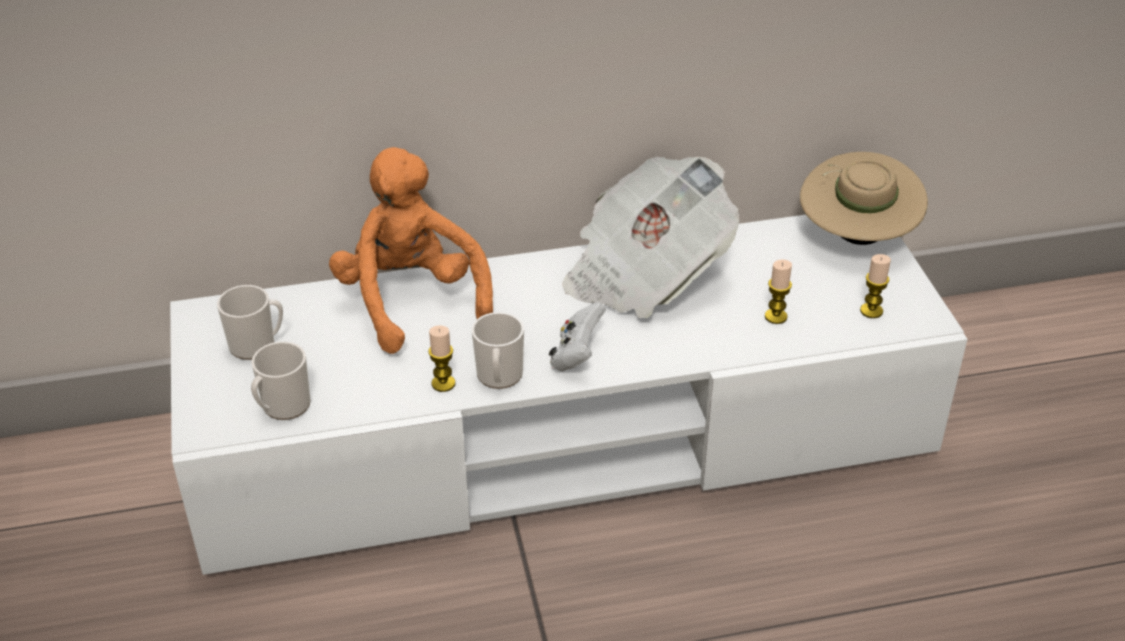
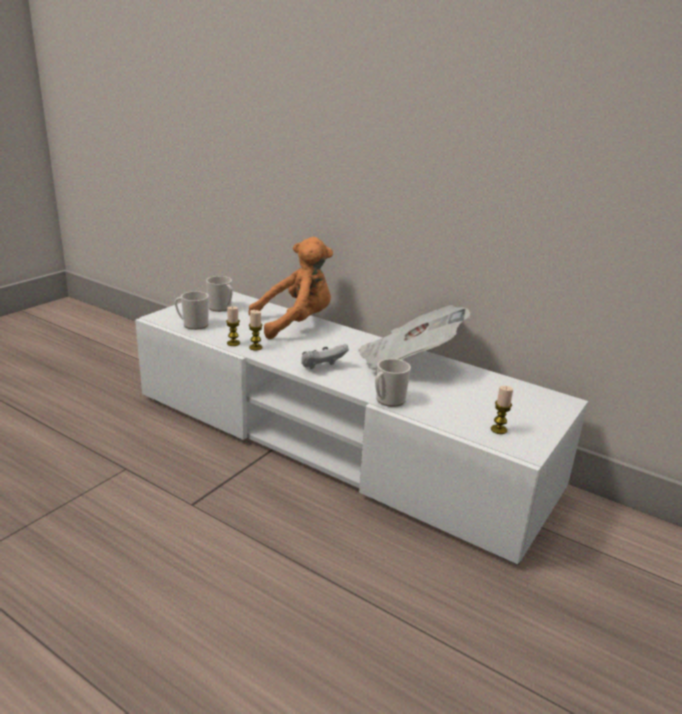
camera: 45 degrees right, 15 degrees down
(411, 300) = (296, 323): orange plush toy -> orange plush toy turned 45 degrees clockwise
(499, 377) = (278, 357): mug -> mug (388, 400)
(775, 316) = (440, 404): candle -> candle (233, 343)
(856, 236) = (547, 403): beige hat -> none

